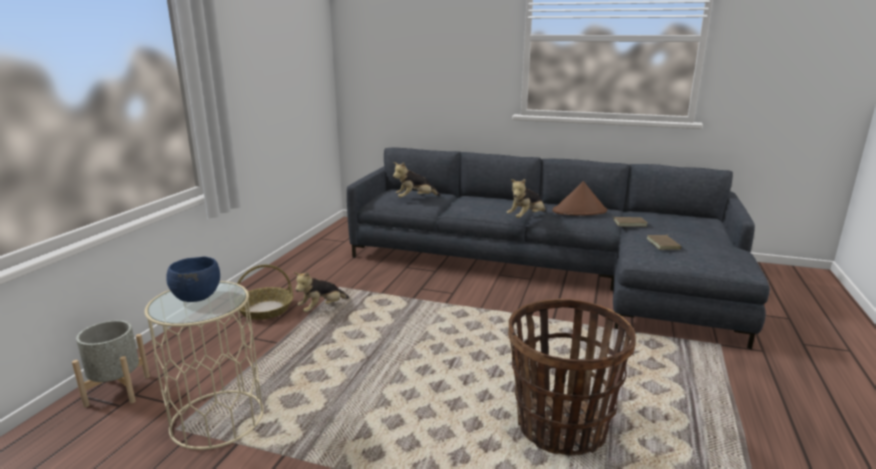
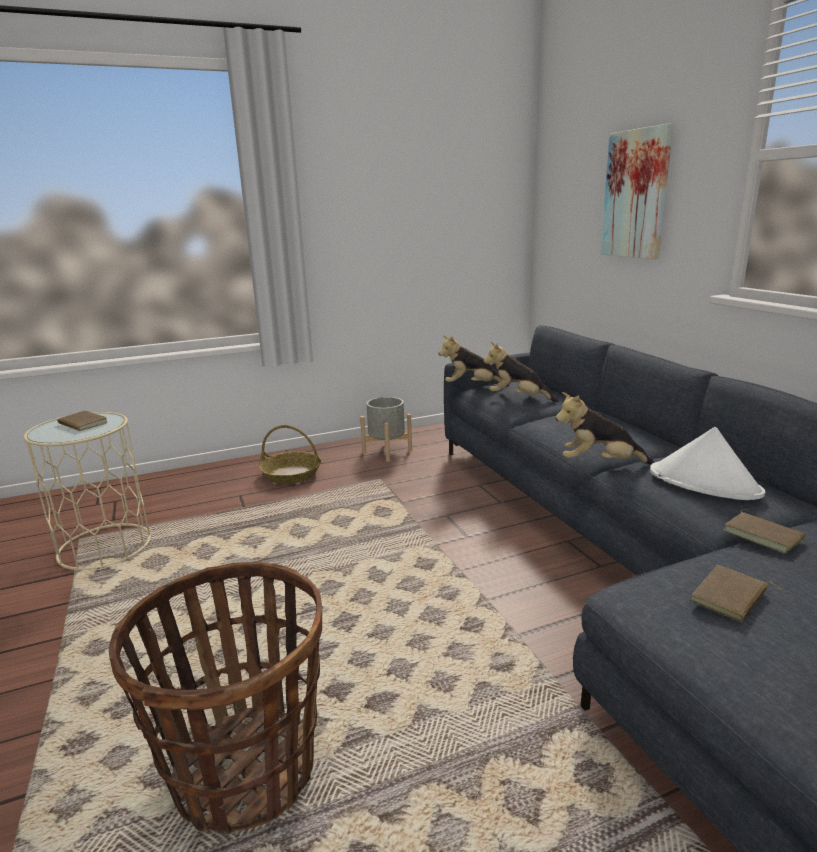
camera: 50 degrees right, 0 degrees up
(117, 391) = (115, 493): grey planter -> grey planter (387, 452)
(196, 298) = (81, 424): blue bowl -> brown book
(322, 308) = (327, 493): plush toy -> plush toy (472, 386)
(441, 55) = (636, 194): none -> picture
(579, 211) = (705, 482): brown hat -> white hat

